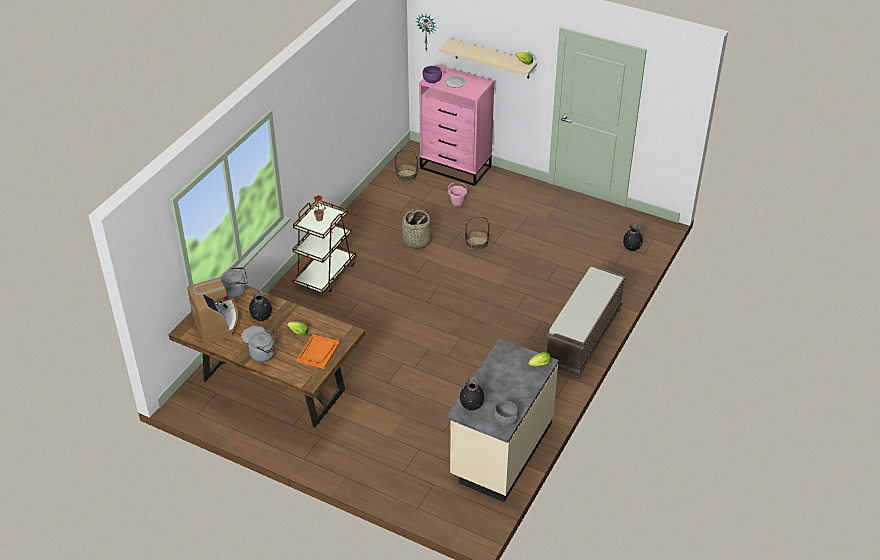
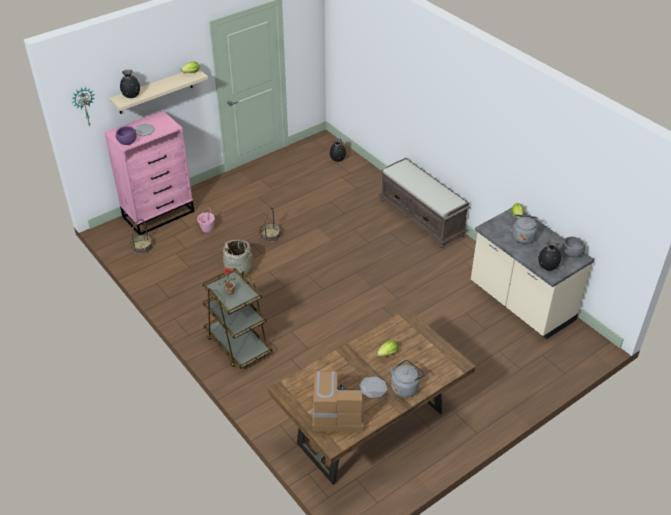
camera: 65 degrees left, 0 degrees up
(236, 291) = (296, 384): grey kettle -> grey kettle (522, 237)
(261, 317) = (348, 375): black vase -> black vase (131, 96)
(318, 352) = (422, 347): orange tray -> none

